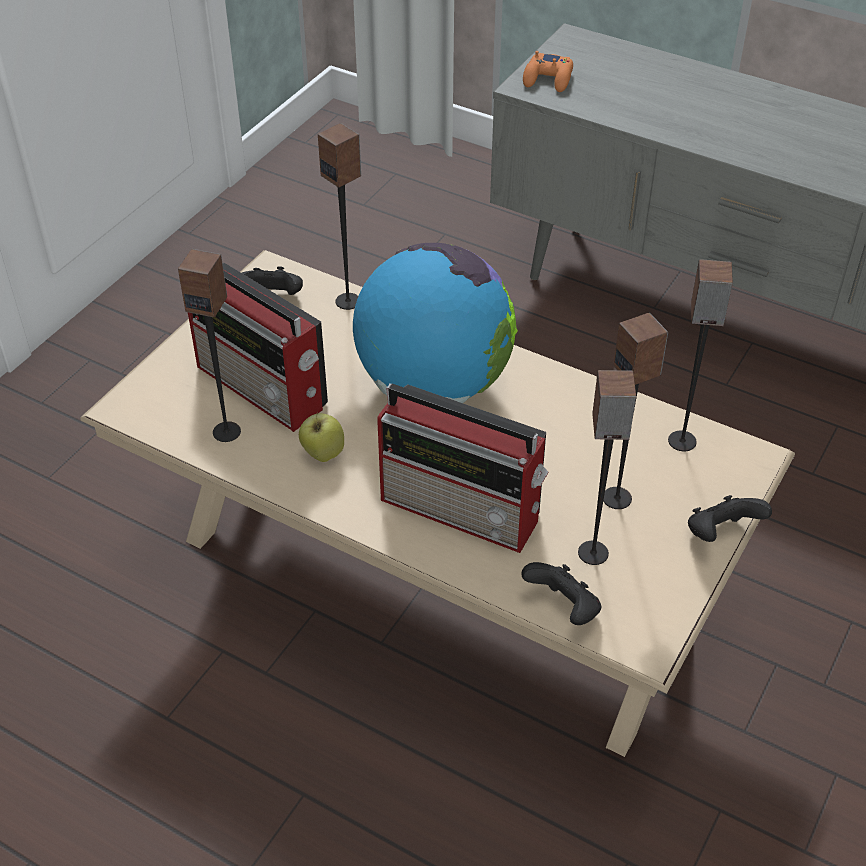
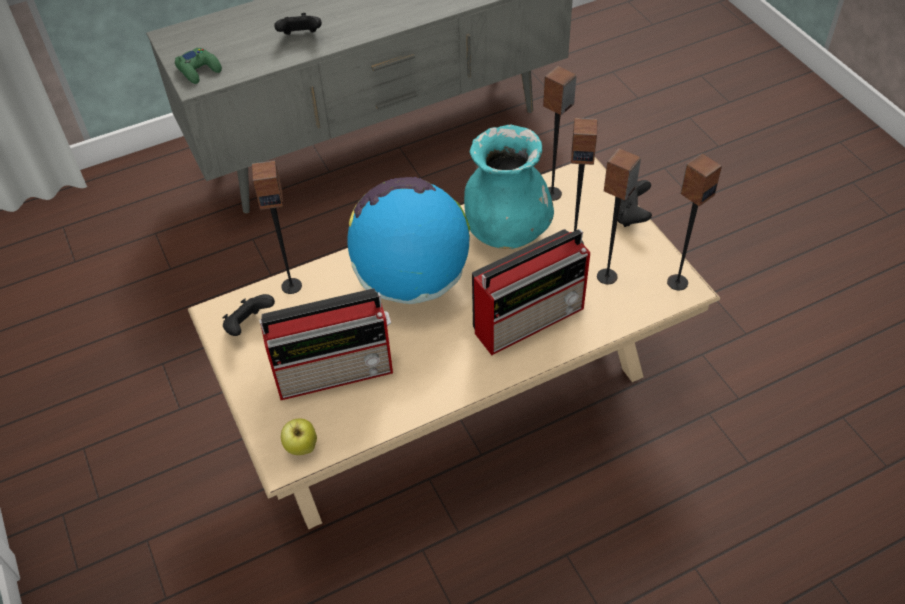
camera: 55 degrees left, 5 degrees up
(227, 431) = (361, 410): speaker -> speaker (677, 282)
(323, 454) = (426, 366): apple -> apple (302, 448)
(548, 79) = (199, 70): orange game controller -> green game controller
(563, 609) = (638, 311): black game controller -> black game controller (300, 37)
(580, 428) = (506, 231): none -> turquoise vase

